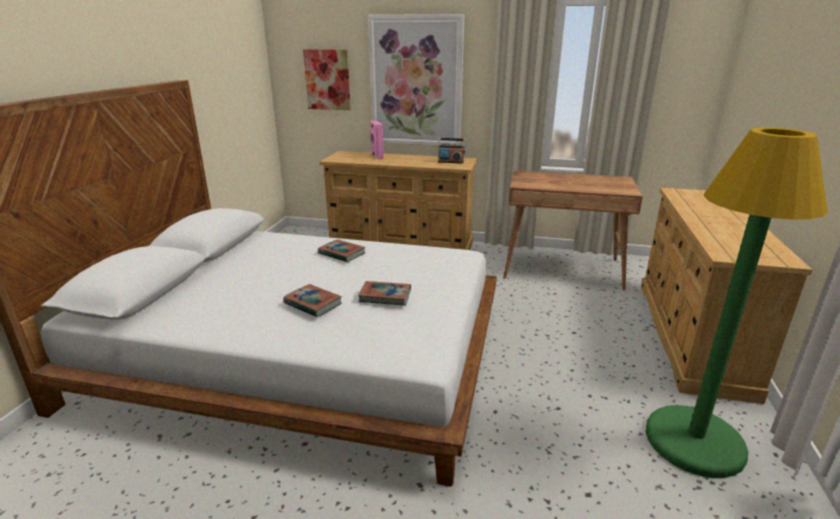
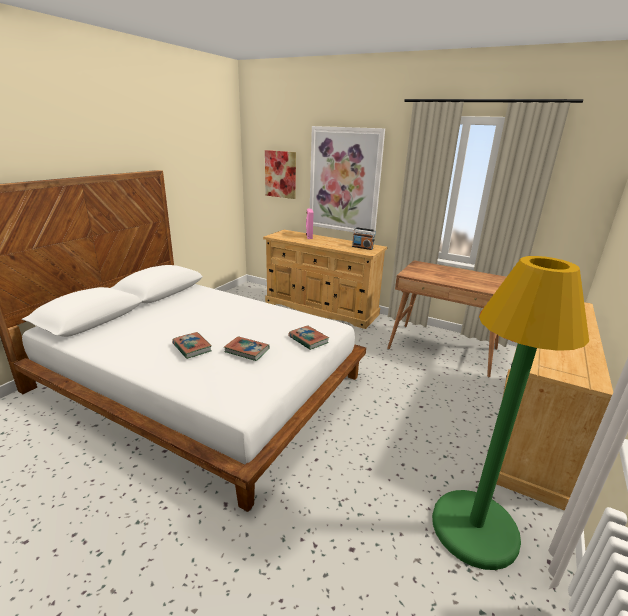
camera: 15 degrees right, 0 degrees up
(341, 253) = (242, 311): book -> book (308, 340)

